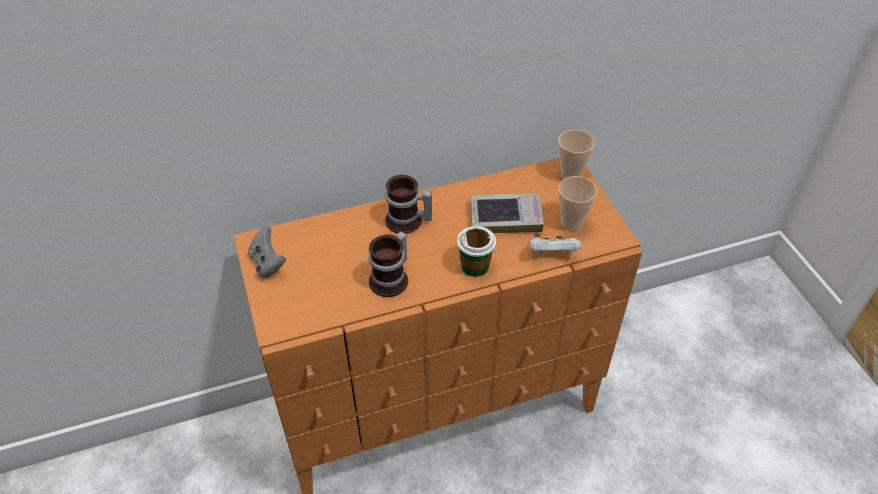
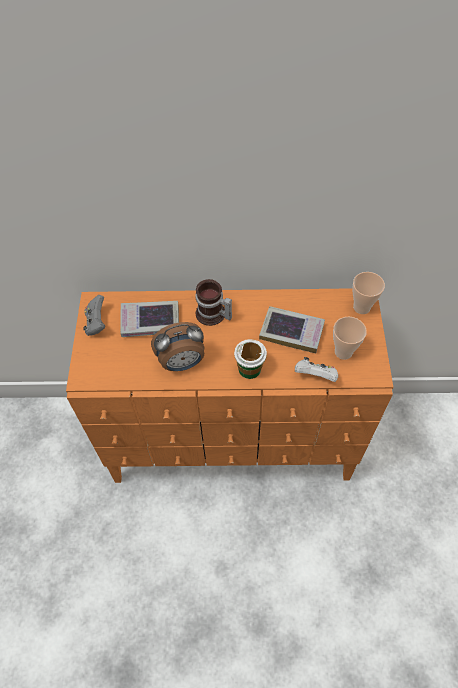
camera: 20 degrees right, 10 degrees up
(334, 246) = (150, 322): none -> book
(392, 279) = (182, 362): mug -> alarm clock

